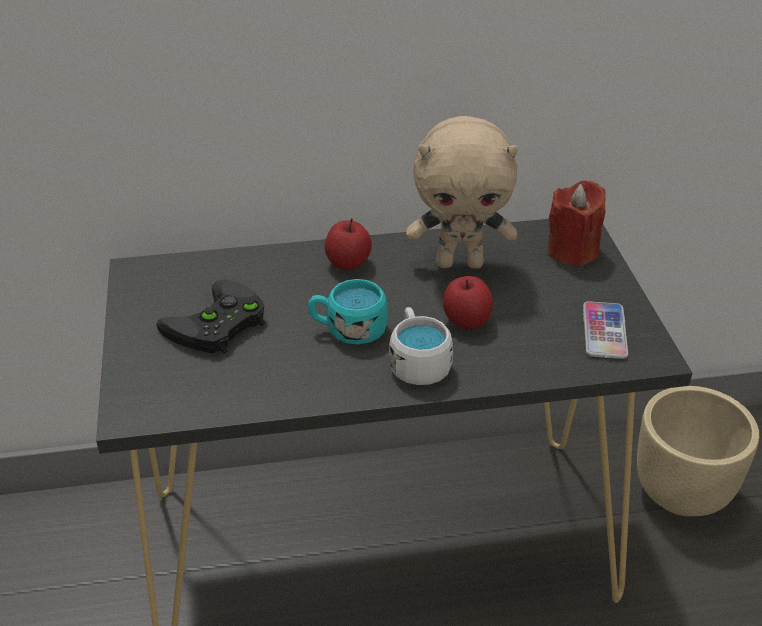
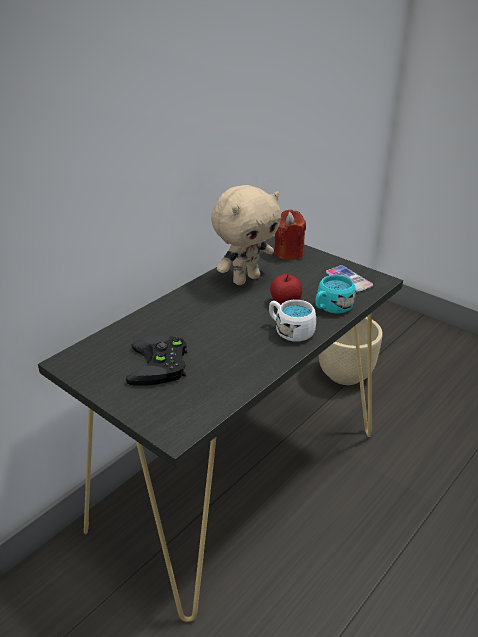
camera: 40 degrees left, 5 degrees down
(348, 263) = (189, 303): apple -> none
(348, 330) = (235, 333): turquoise mug -> turquoise mug (331, 308)

